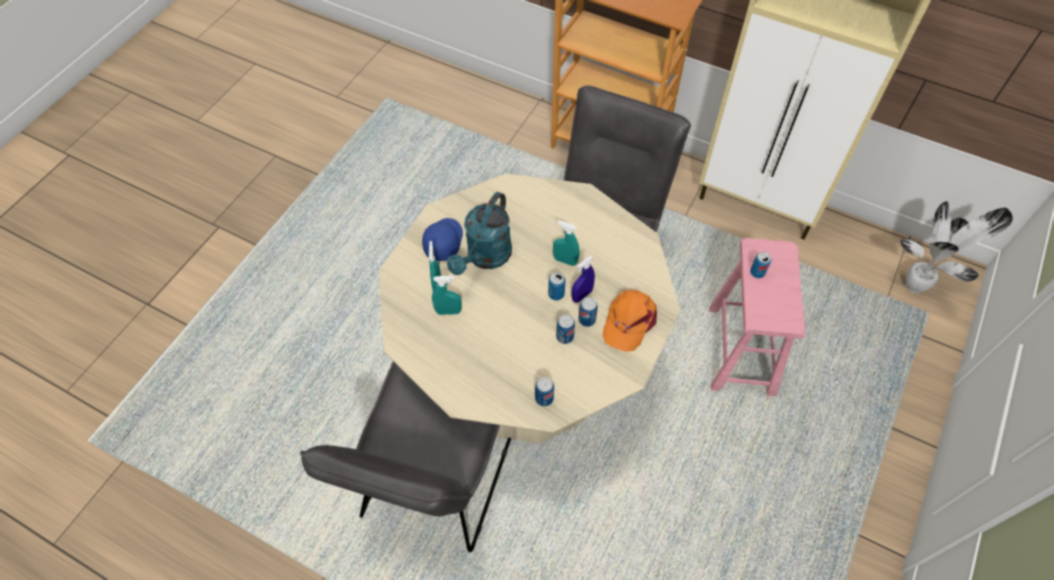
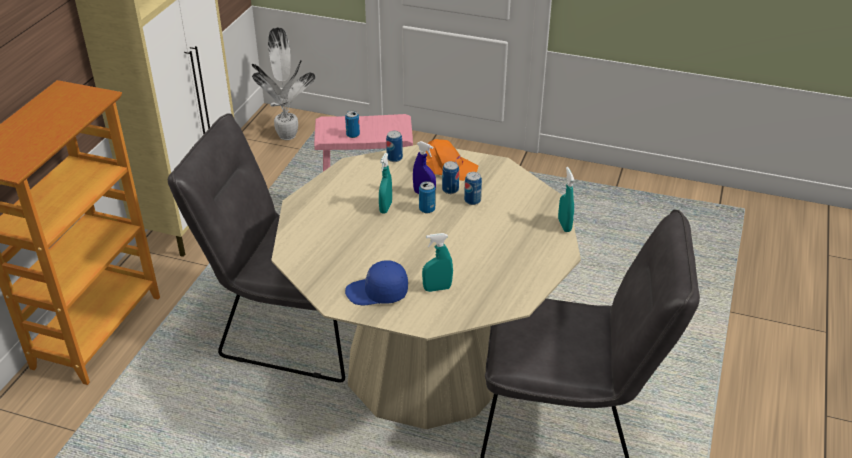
camera: 100 degrees left, 20 degrees down
(448, 311) = (467, 276): turquoise spray bottle -> turquoise spray bottle (564, 225)
(485, 258) = (393, 259): turquoise watering can -> none
(544, 398) = (539, 206): can -> can (394, 158)

